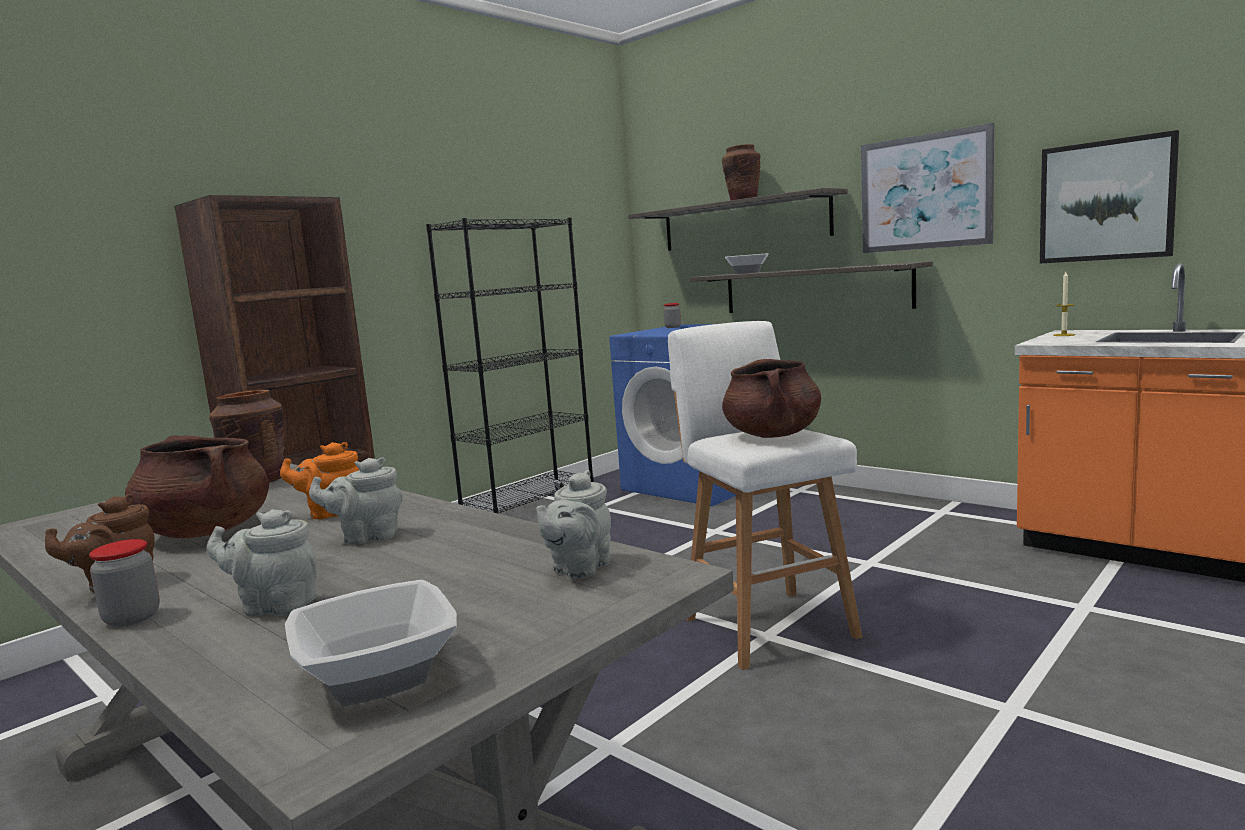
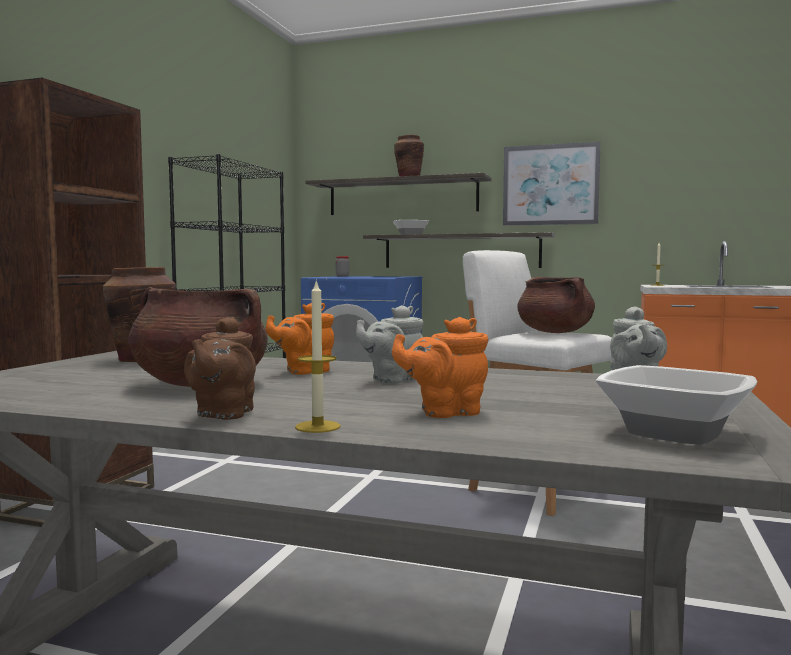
camera: 25 degrees left, 5 degrees down
(132, 618) = (317, 427): jar -> candle
(274, 606) = (445, 412): grey teapot -> orange teapot
(1106, 201) = (672, 200): picture -> none

